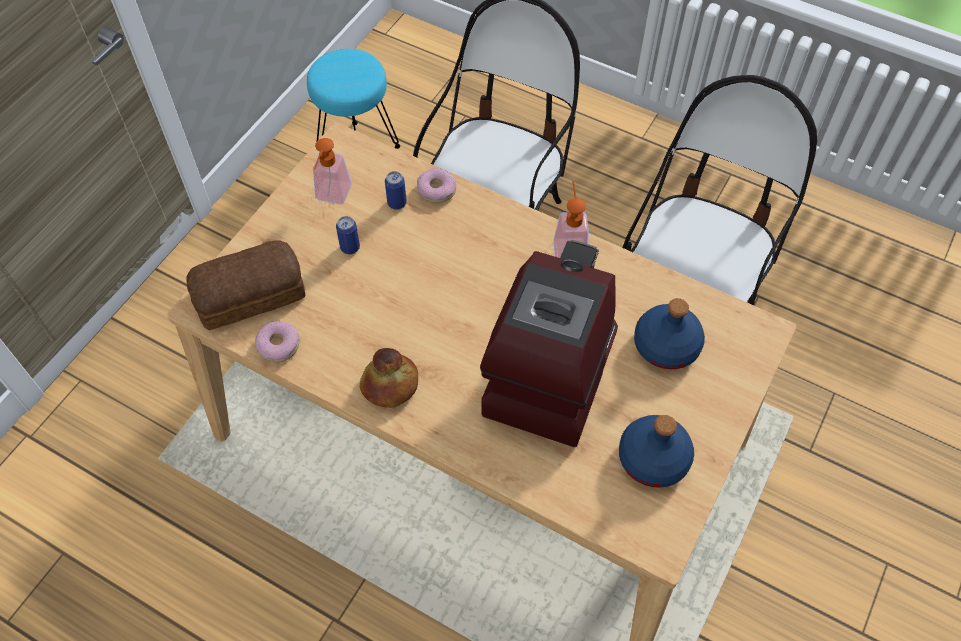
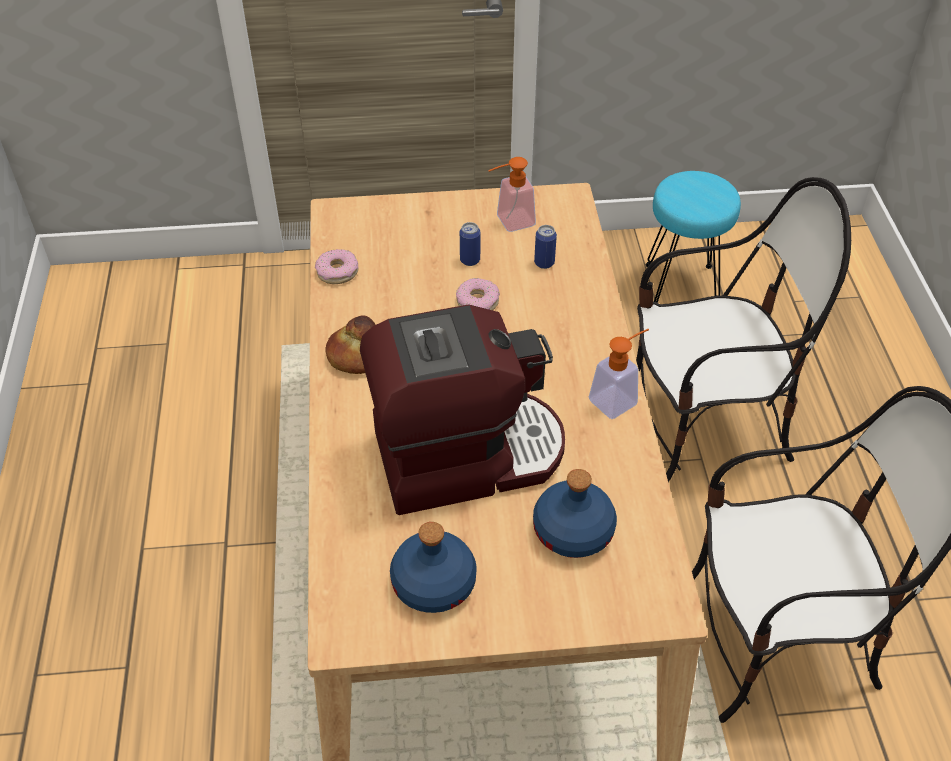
camera: 55 degrees right, 10 degrees down
(252, 295) = (370, 232): bread -> none
(436, 190) = (585, 279): donut -> donut (478, 302)

